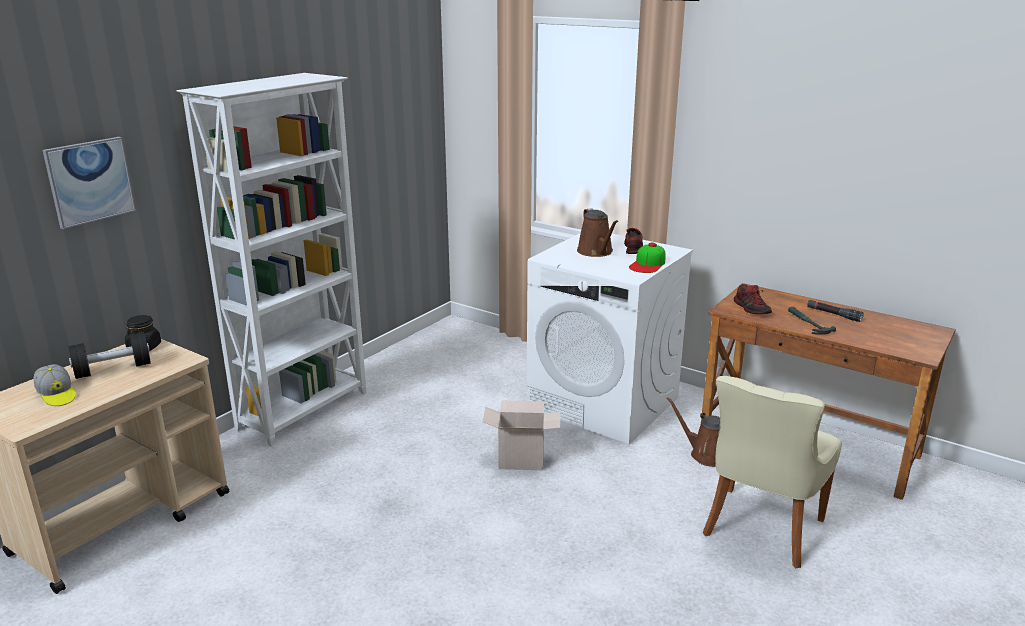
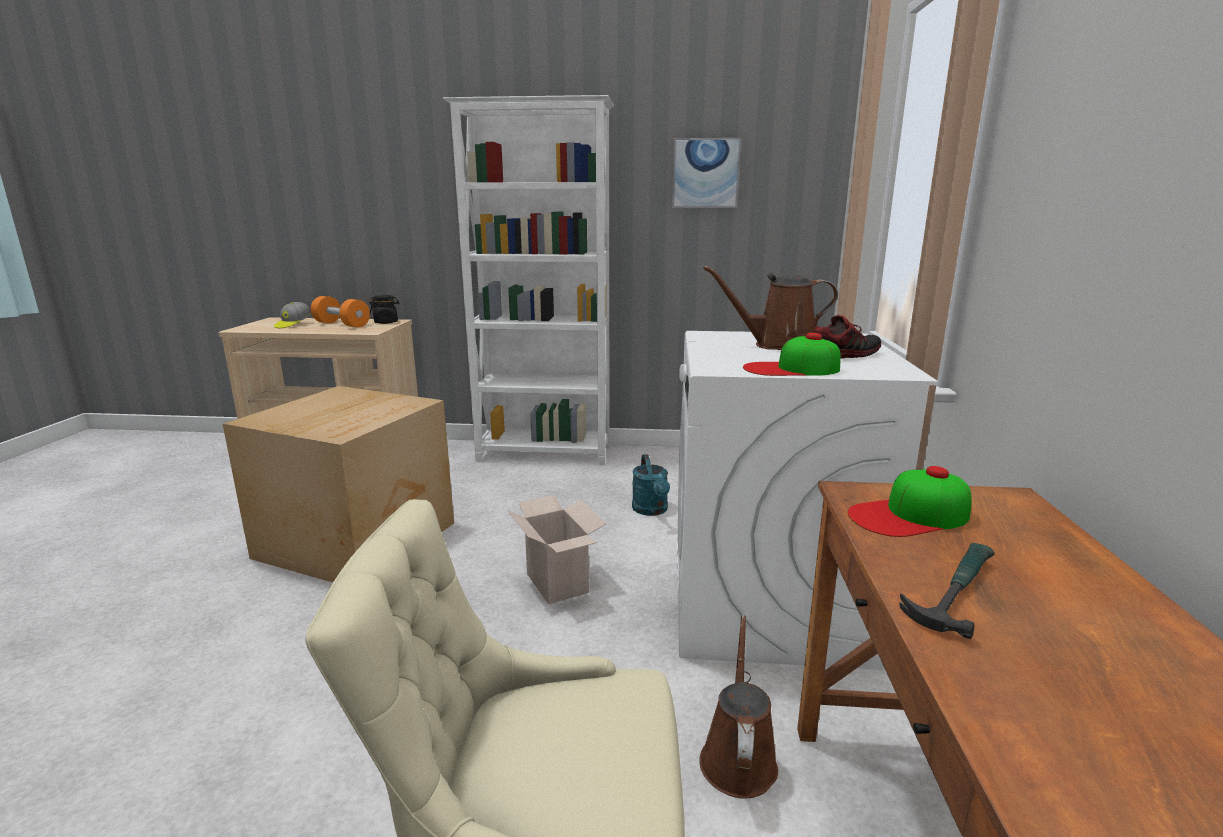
camera: 60 degrees right, 5 degrees down
(90, 181) = (383, 177): picture -> picture (705, 173)
(113, 369) = (341, 324): black dumbbell -> orange dumbbell
(362, 533) = (360, 539): none -> cardboard box
(464, 399) = (651, 510): none -> turquoise watering can
(596, 252) = (779, 345): brown watering can -> brown watering can turned 45 degrees clockwise
(752, 309) = (910, 515): shoe -> cap
(833, 314) = (1098, 625): black flashlight -> none

